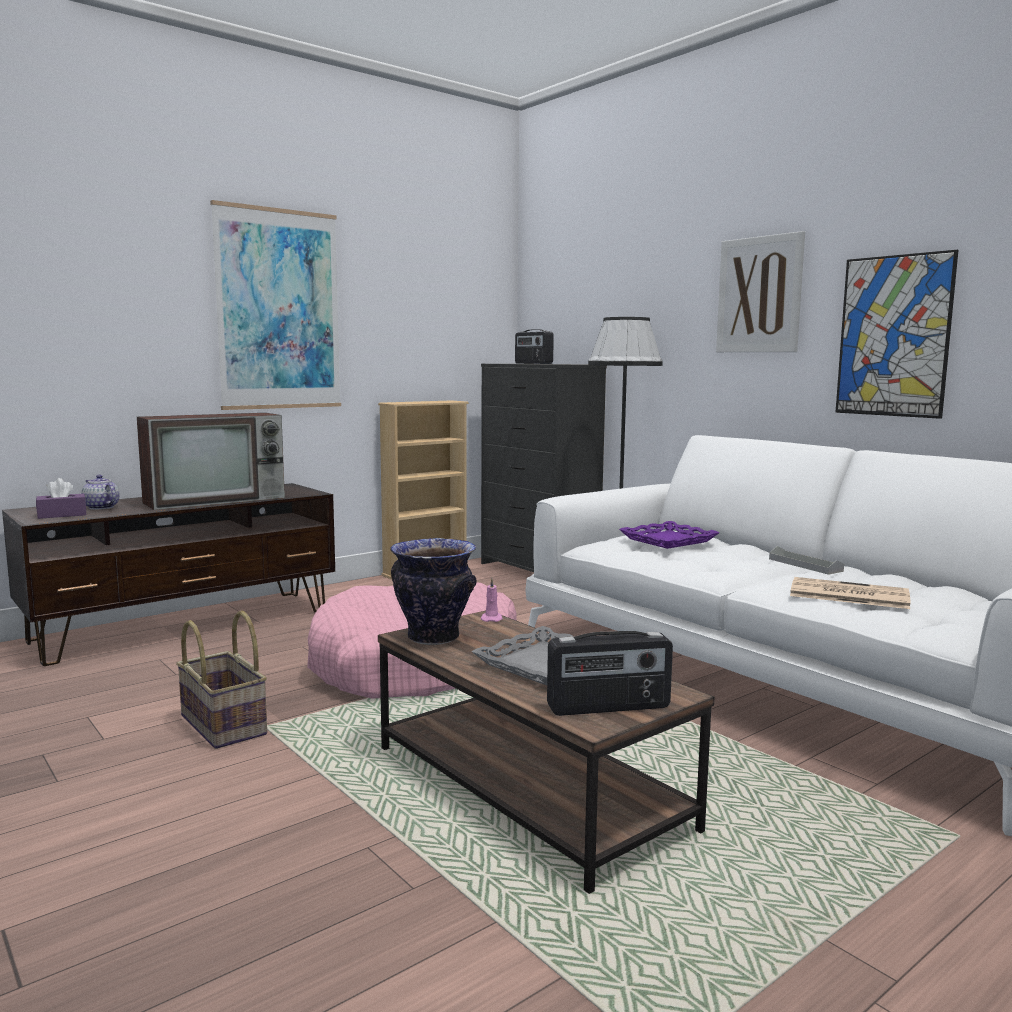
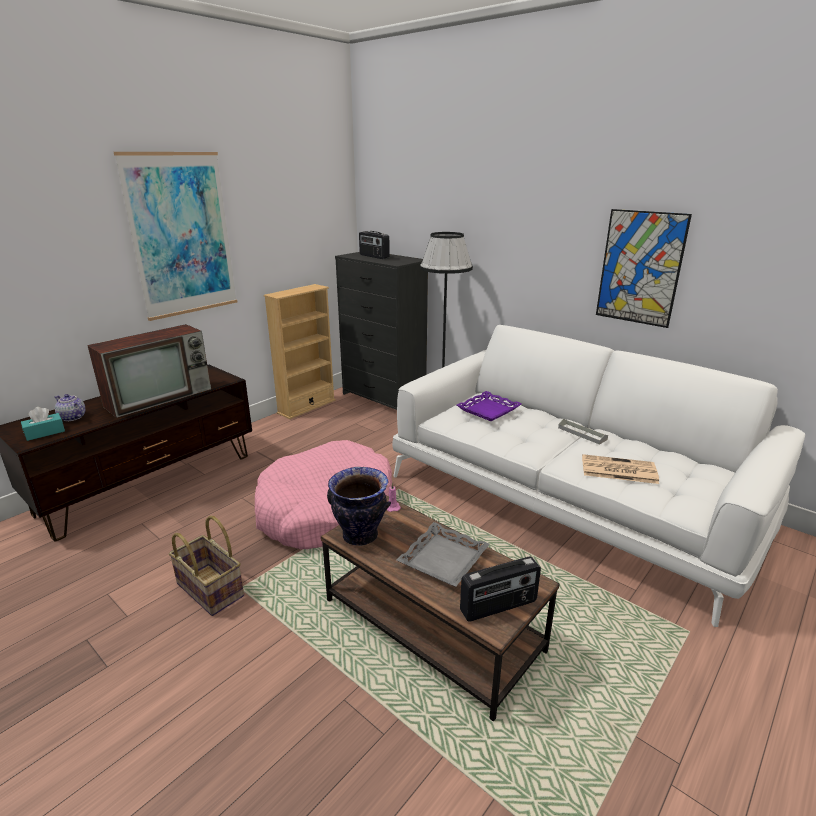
camera: 10 degrees left, 15 degrees up
(62, 515) = (45, 433): purple tissue box -> turquoise tissue box
(759, 295) = (545, 225): picture -> none

